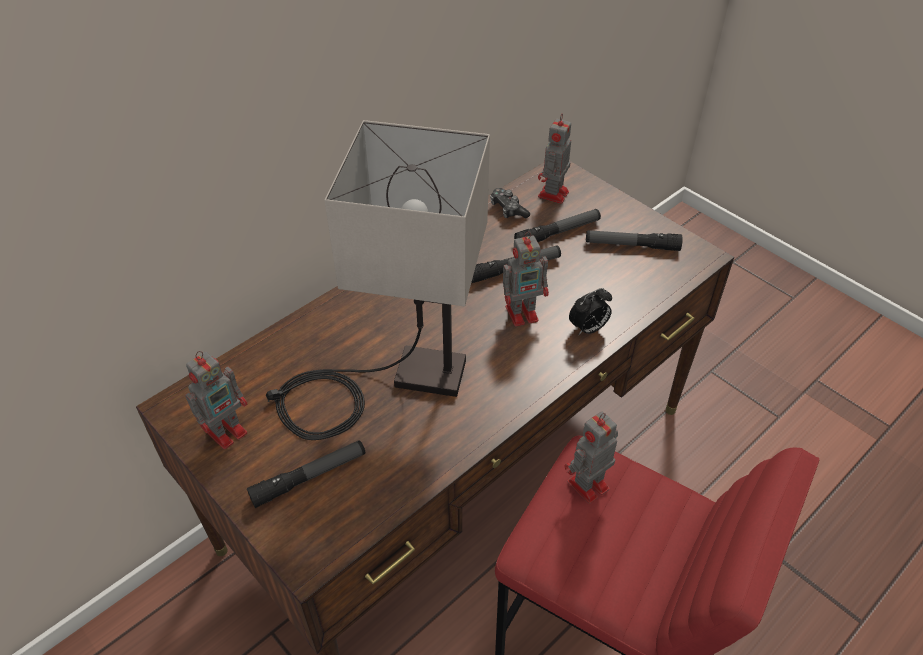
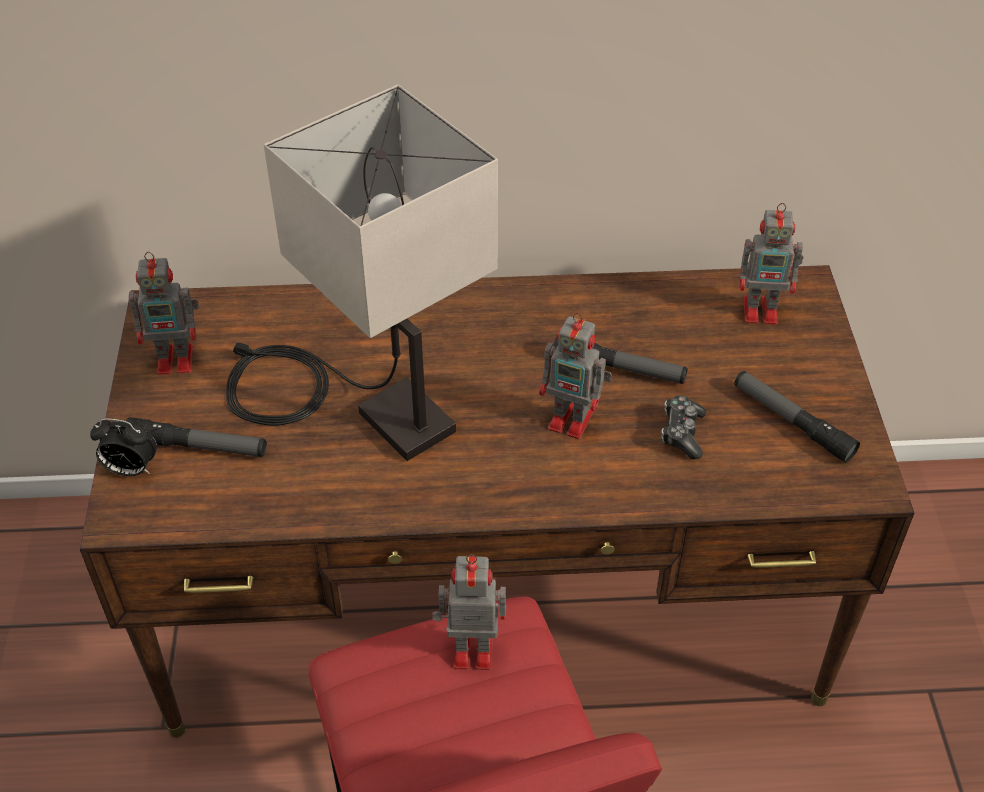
camera: 40 degrees right, 0 degrees up
(508, 209) = (688, 298): game controller -> game controller (682, 433)
(552, 195) = (762, 310): toy robot -> toy robot turned 150 degrees counterclockwise
(557, 233) = (716, 357): flashlight -> none
(588, 329) = (625, 481): alarm clock -> alarm clock (130, 469)

